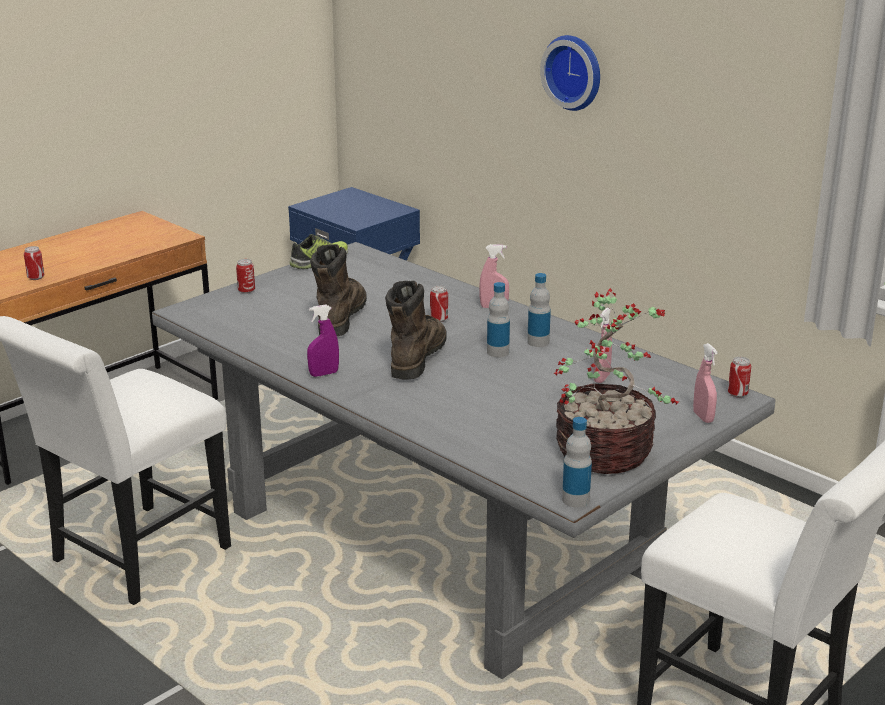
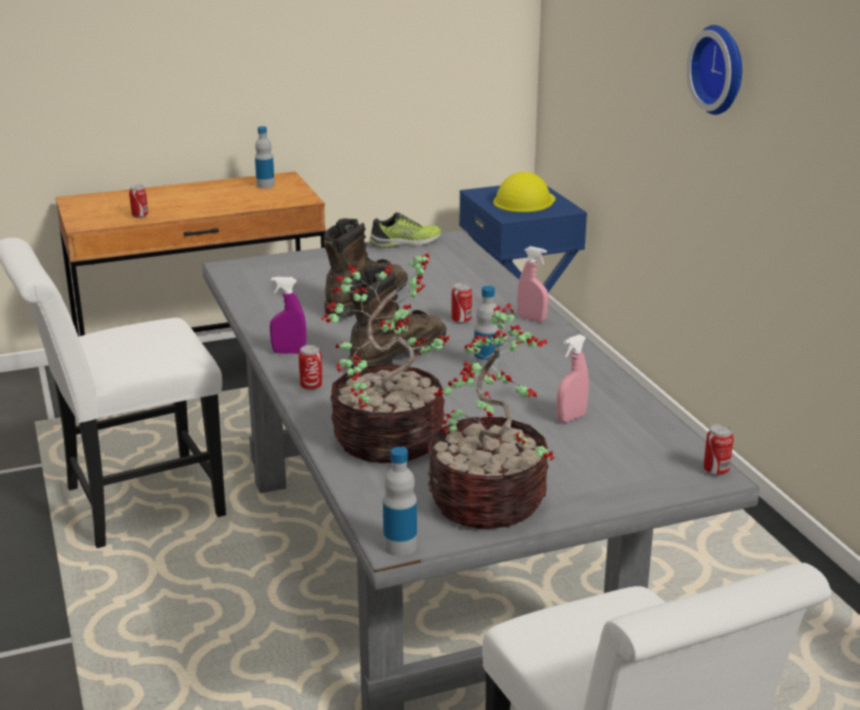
camera: 25 degrees right, 0 degrees up
(246, 291) = (305, 259): can -> can (311, 386)
(356, 207) = (524, 201): none -> yellow hard hat
(483, 424) = (391, 439): none -> potted plant
(538, 342) = (541, 364): bottle -> bottle (265, 185)
(703, 417) = (645, 488): pink spray bottle -> none

